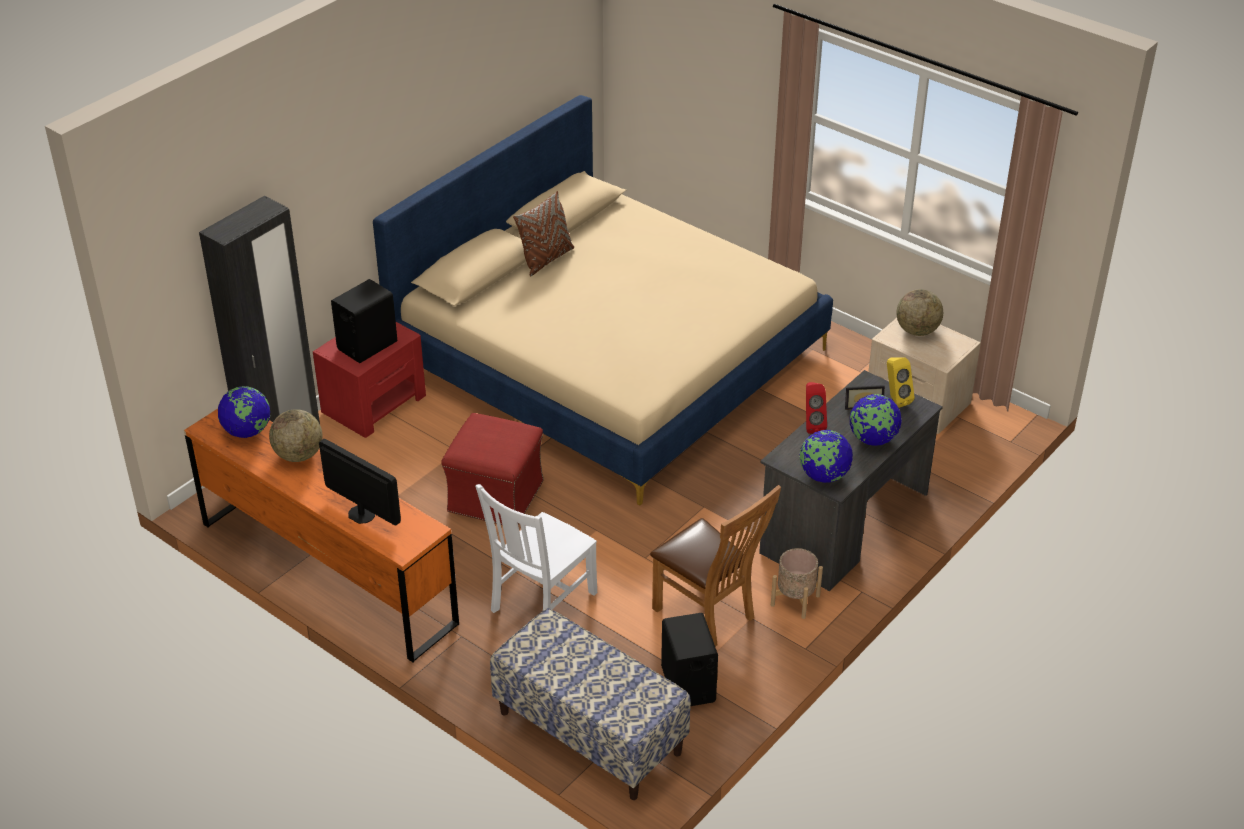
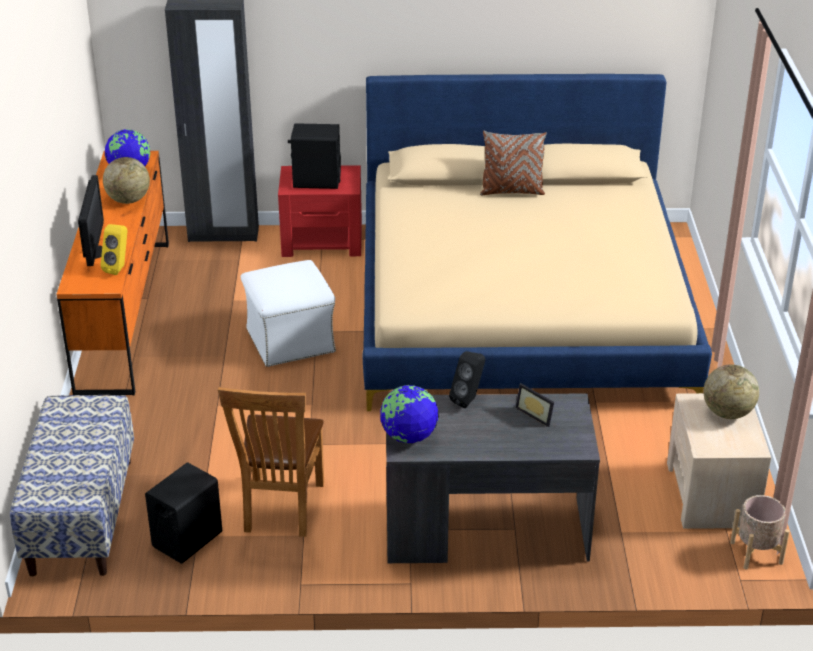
camera: 50 degrees right, 5 degrees down
(495, 497) = (289, 341): red ottoman -> white ottoman
(541, 603) = (198, 420): white chair -> none
(795, 600) = (353, 549): beige planter -> beige planter (756, 552)
(811, 425) = (469, 400): red speaker -> black speaker
(872, 439) = (495, 441): globe -> none
(895, 399) = (570, 428): yellow speaker -> yellow speaker (119, 268)

